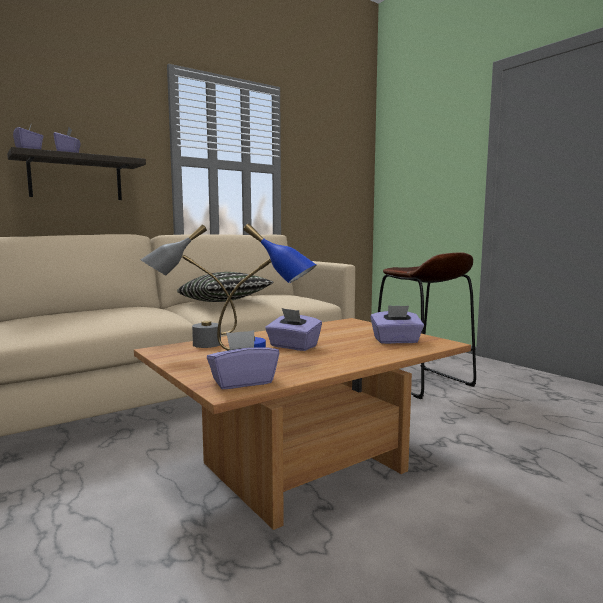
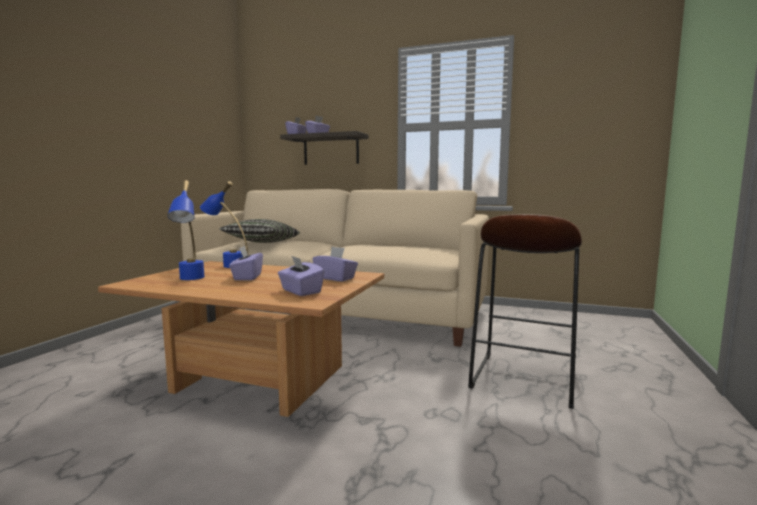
camera: 55 degrees right, 0 degrees up
(192, 345) = (227, 265): grey table lamp -> blue table lamp
(224, 302) = (363, 246): pillow -> pillow (261, 243)
(242, 382) = (144, 283): purple tissue box -> purple tissue box (335, 278)

